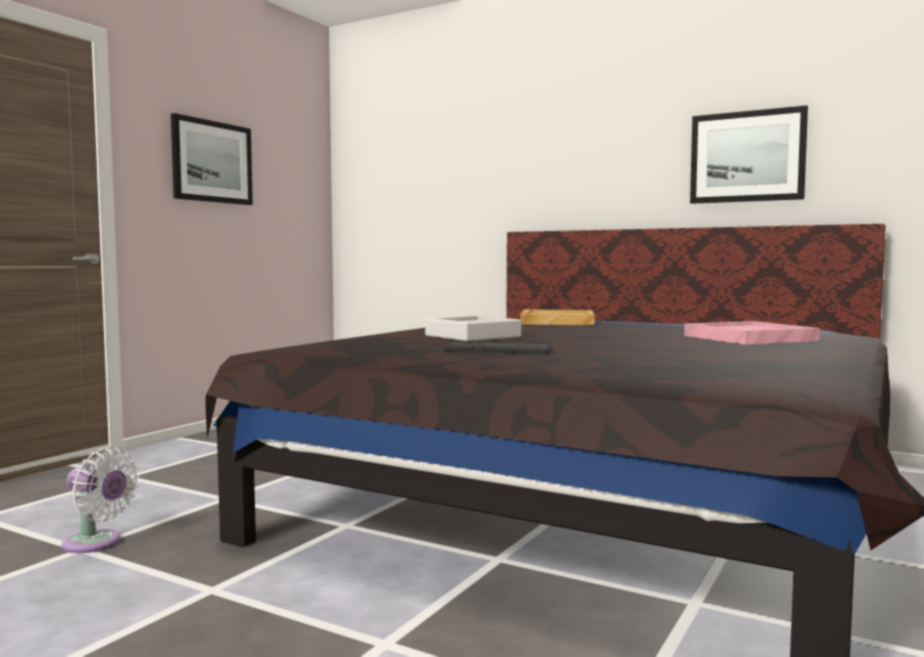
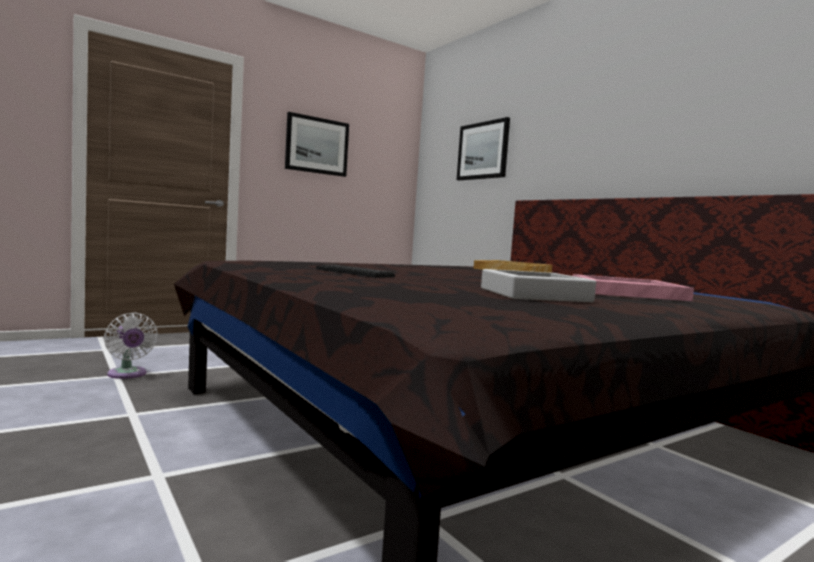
camera: 25 degrees right, 0 degrees up
(473, 336) = (392, 268): grey tray -> grey tray (534, 295)
(747, 157) = (718, 130): picture -> picture (483, 150)

